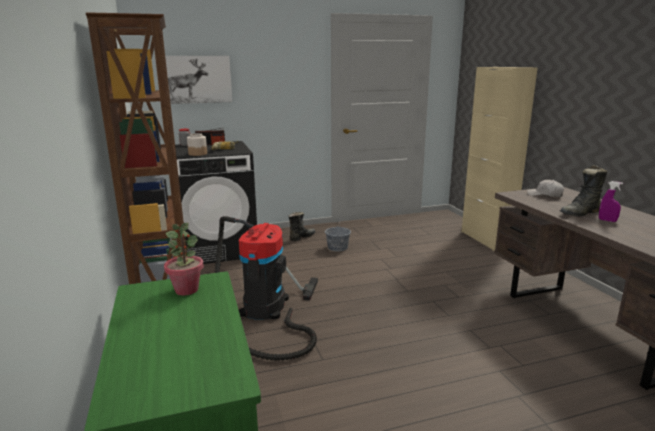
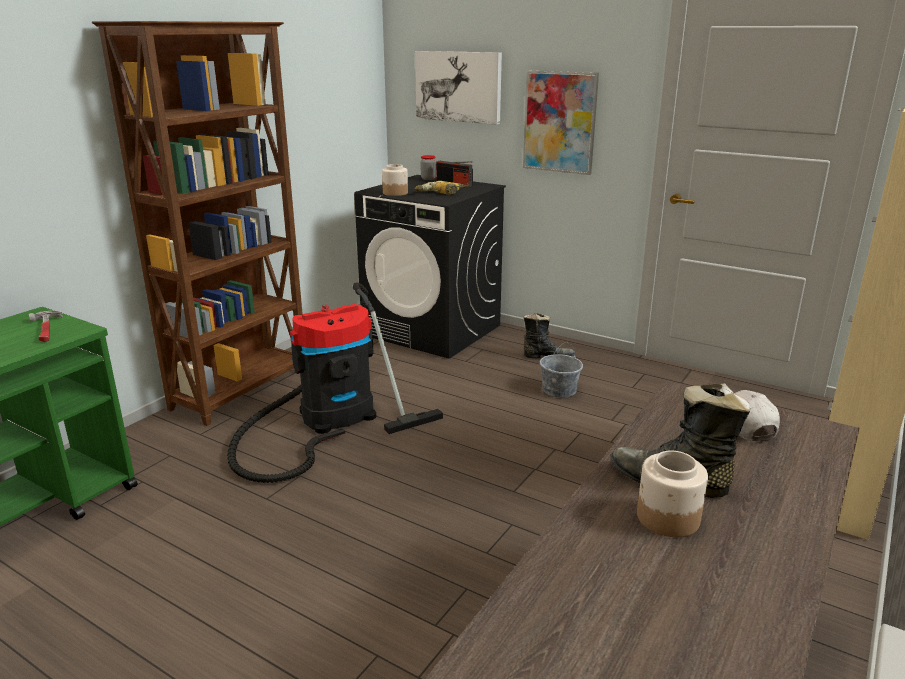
camera: 50 degrees right, 5 degrees up
(187, 290) = (47, 330): potted plant -> hammer
(273, 96) = (559, 122): none -> picture
(607, 220) = (667, 518): purple spray bottle -> jar

